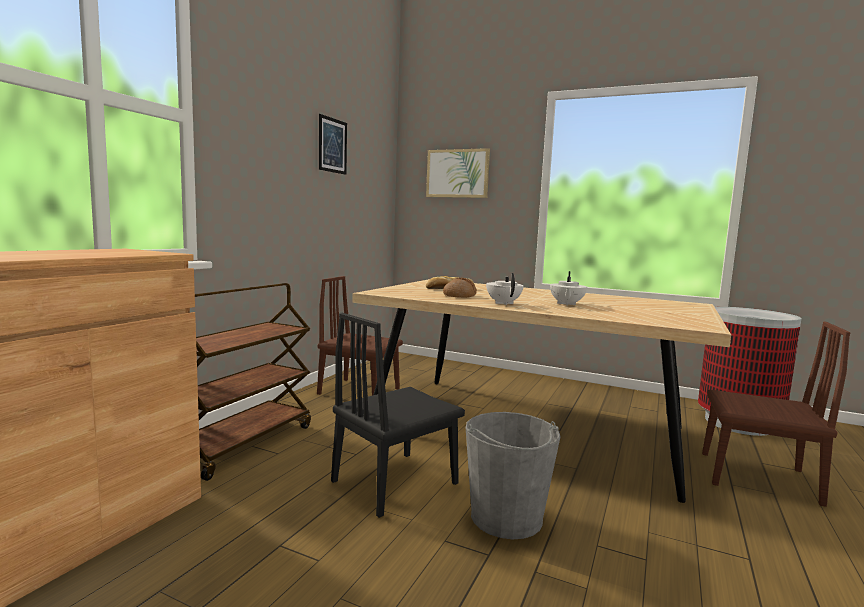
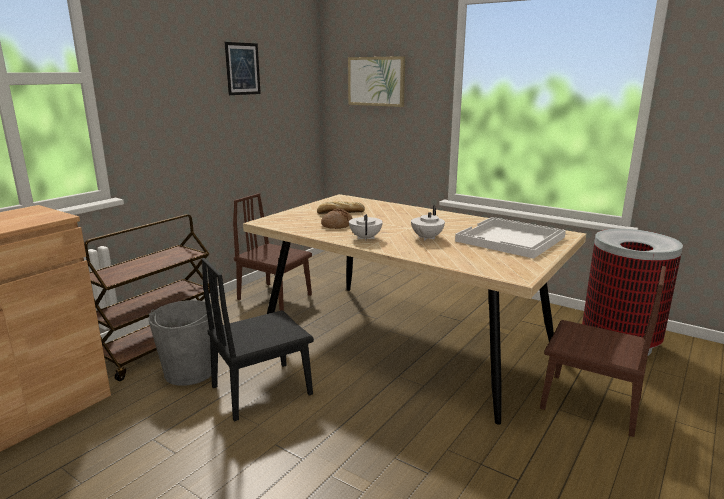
camera: 10 degrees right, 10 degrees up
(506, 518) = (334, 428): grey bucket -> grey bucket (189, 372)
(651, 306) = (510, 239): none -> white tray

